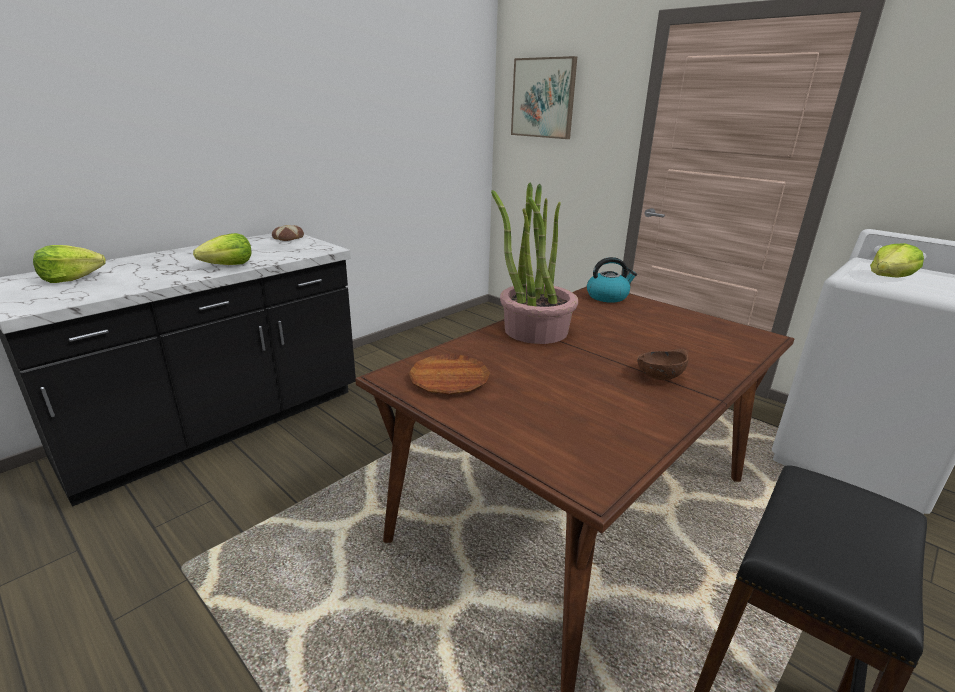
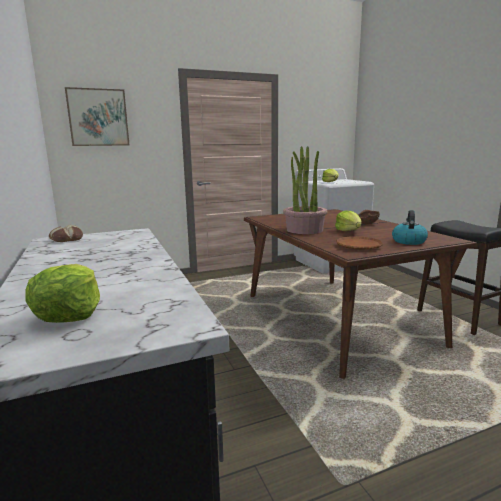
camera: 65 degrees left, 10 degrees down
(228, 265) = (138, 254): lettuce -> lettuce (348, 231)
(607, 296) = (268, 217): kettle -> kettle (408, 241)

